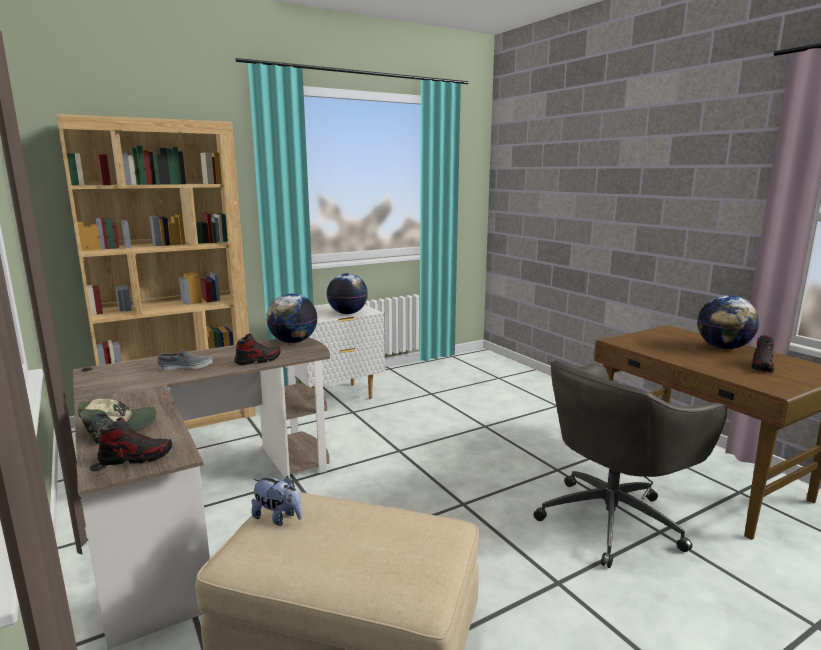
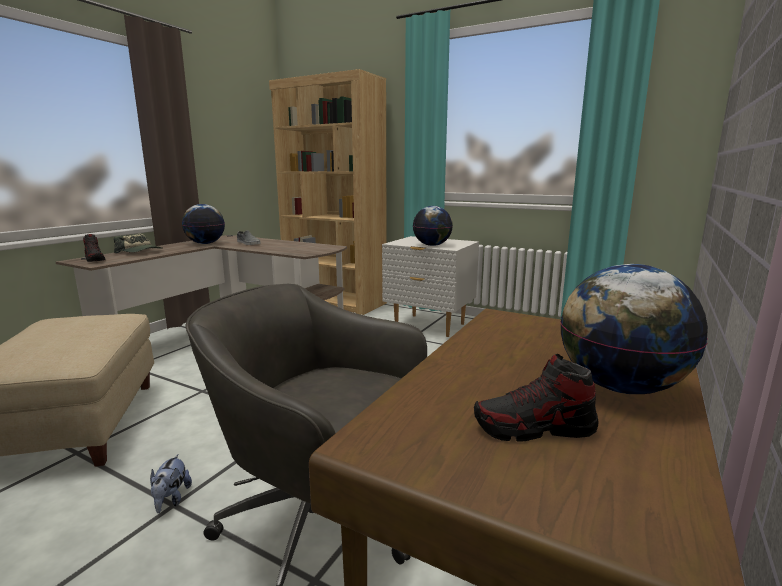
camera: 60 degrees right, 0 degrees up
(258, 360) = (274, 249): shoe -> none
(278, 518) = (94, 318): plush toy -> plush toy (171, 499)
(293, 342) = (326, 247): globe -> globe (205, 243)

